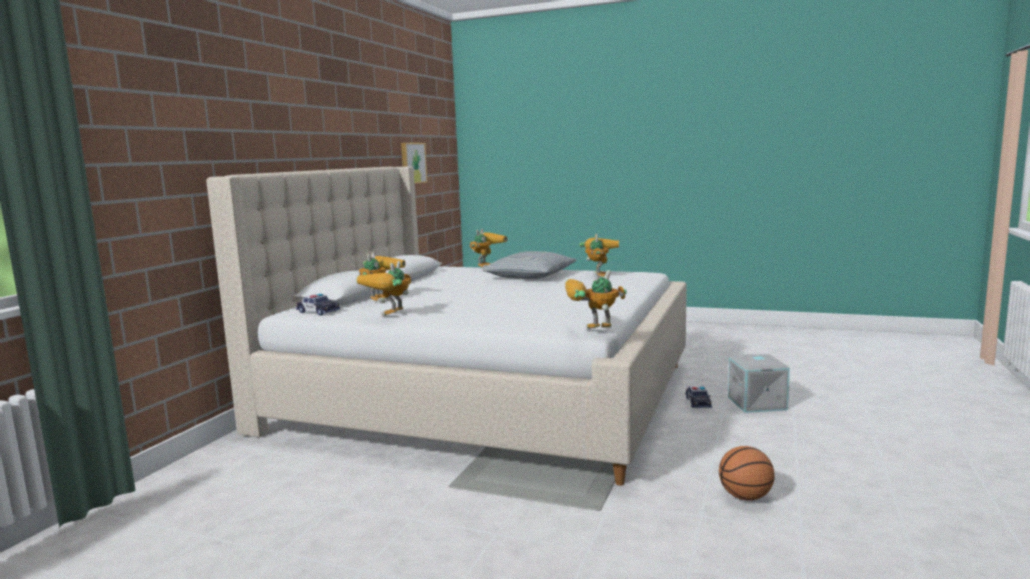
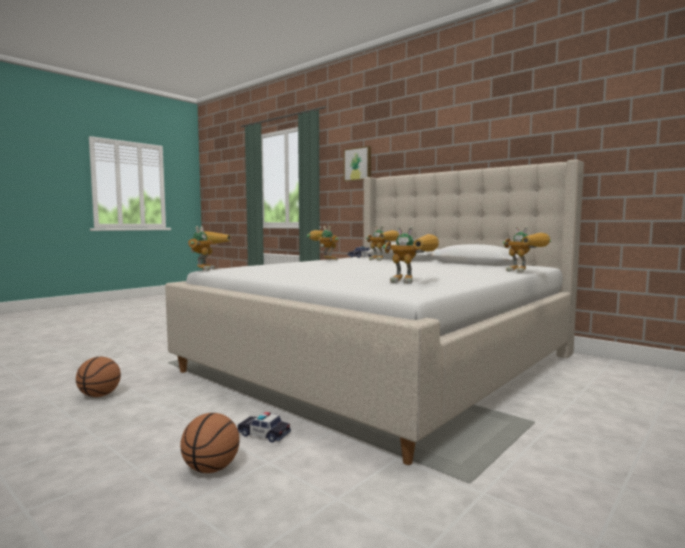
camera: 110 degrees right, 5 degrees down
(412, 163) = (648, 154): picture -> picture (358, 164)
(530, 276) = (441, 274): pillow -> none
(758, 403) = (211, 469): grey storage box -> basketball

